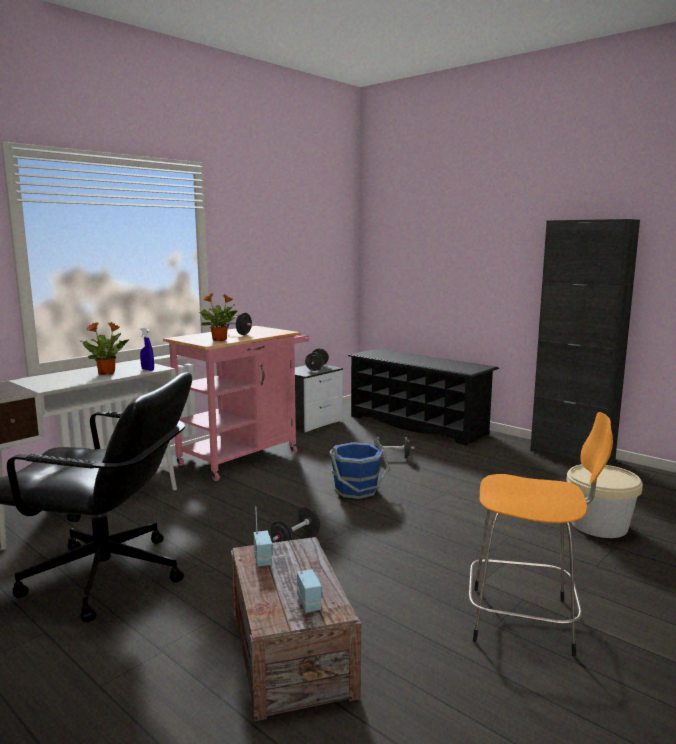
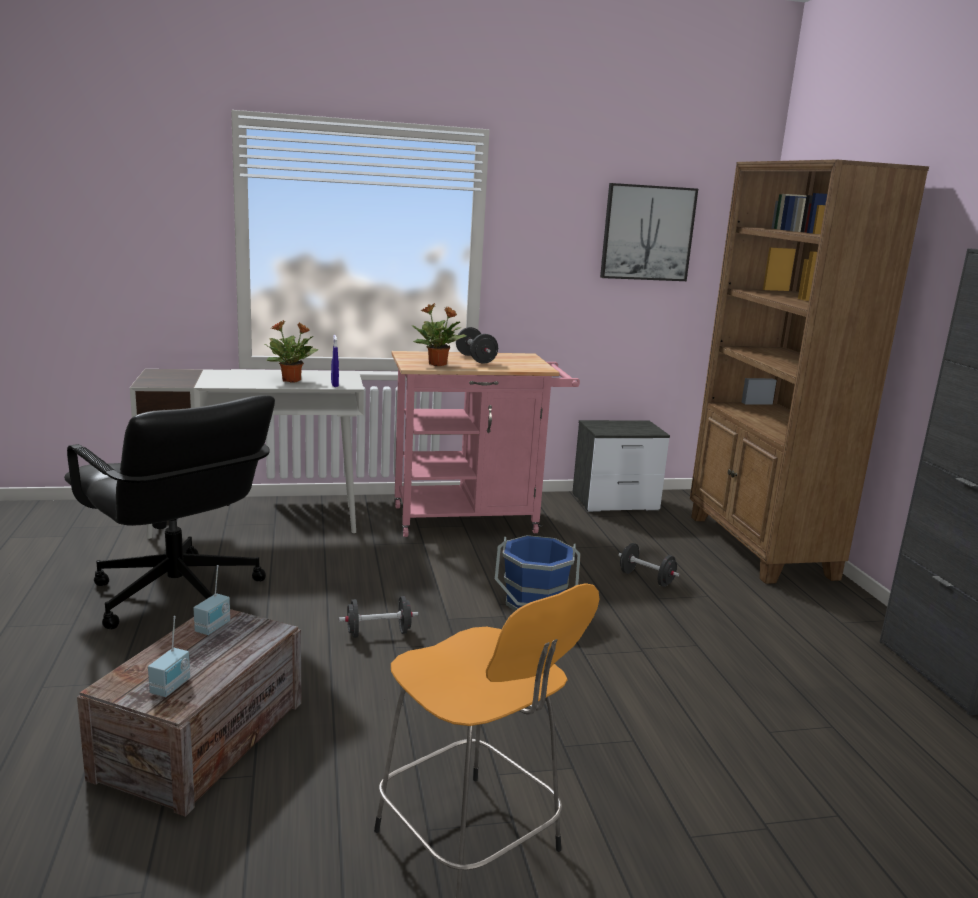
camera: 35 degrees right, 5 degrees up
(300, 234) = (647, 233): none -> picture
(317, 368) = (634, 427): black dumbbell -> none
(418, 424) = (759, 547): black shoe rack -> brown bookcase
(599, 526) = (796, 789): beige bucket -> none

